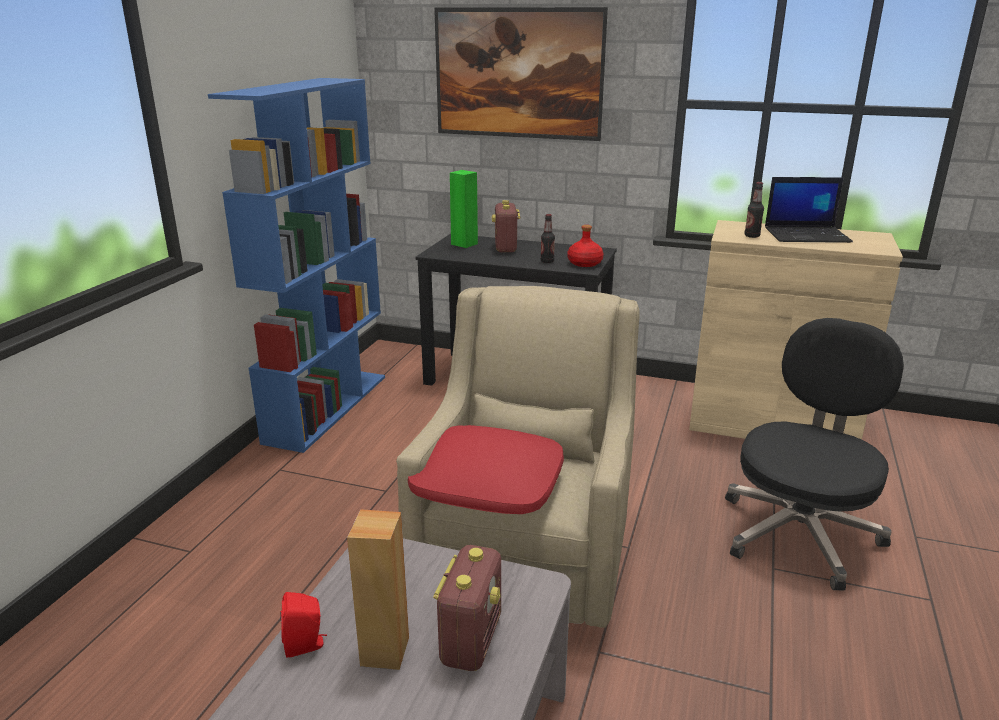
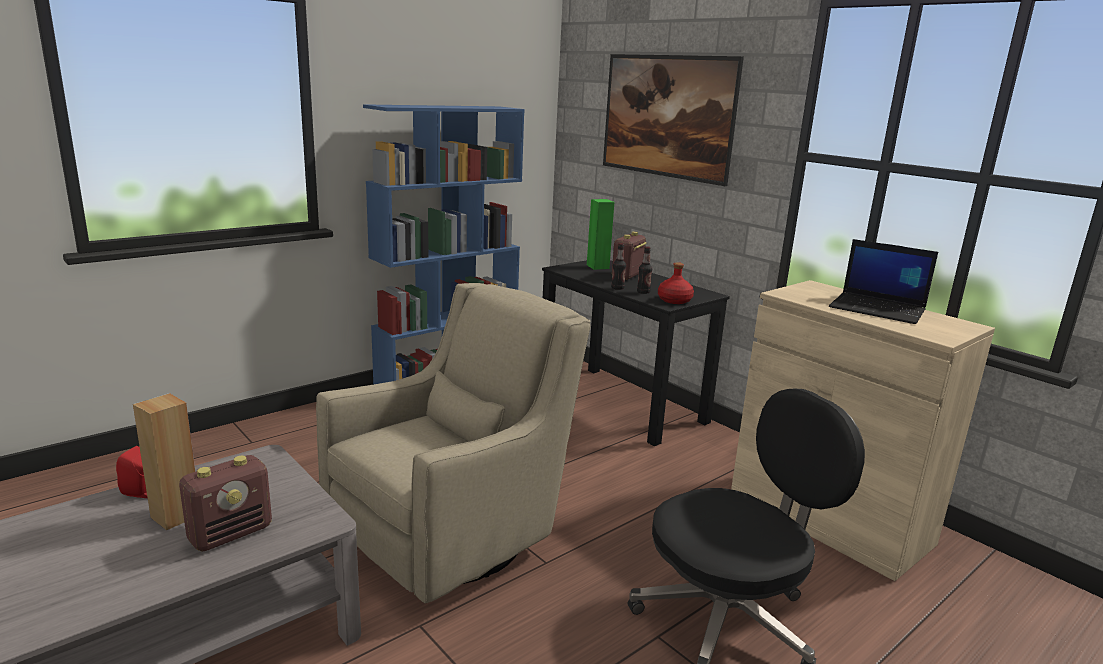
camera: 30 degrees right, 5 degrees down
(488, 484) = (388, 442): red pillow -> none
(752, 236) = (812, 298): bottle -> bottle (617, 288)

